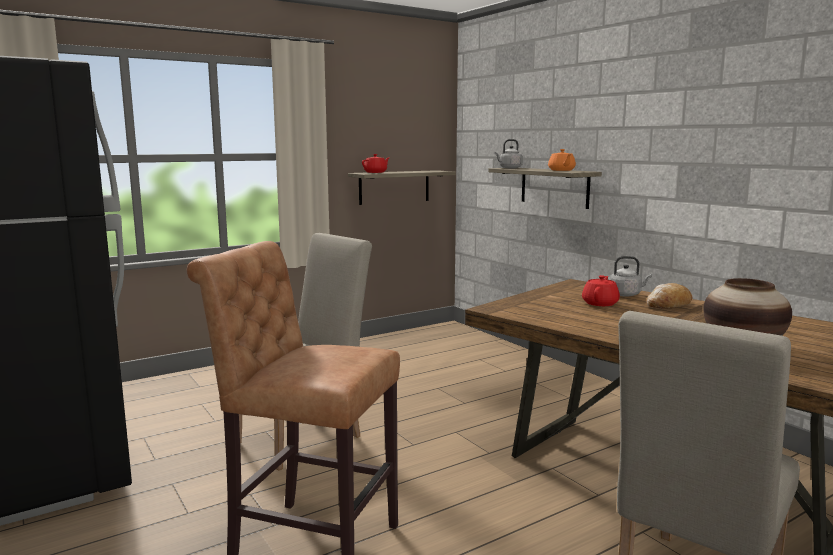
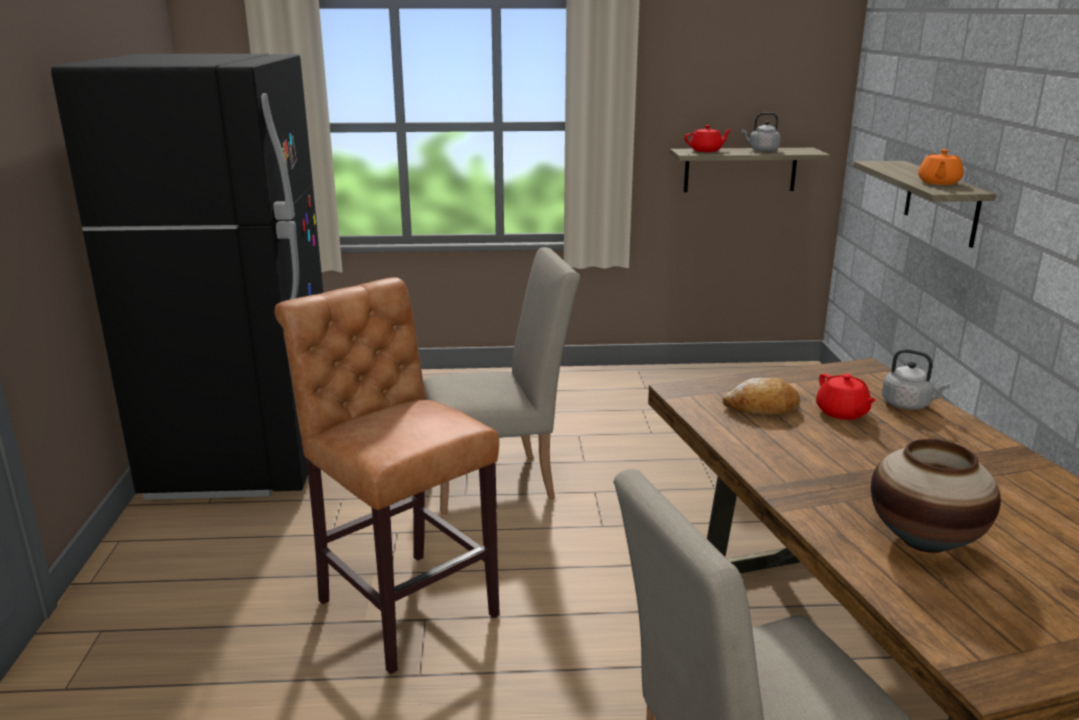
camera: 30 degrees right, 10 degrees up
(509, 168) = (884, 164): grey kettle -> grey kettle (762, 150)
(600, 303) = (842, 413): red teapot -> red teapot turned 105 degrees clockwise
(668, 305) = (943, 438): bread -> bread (762, 408)

